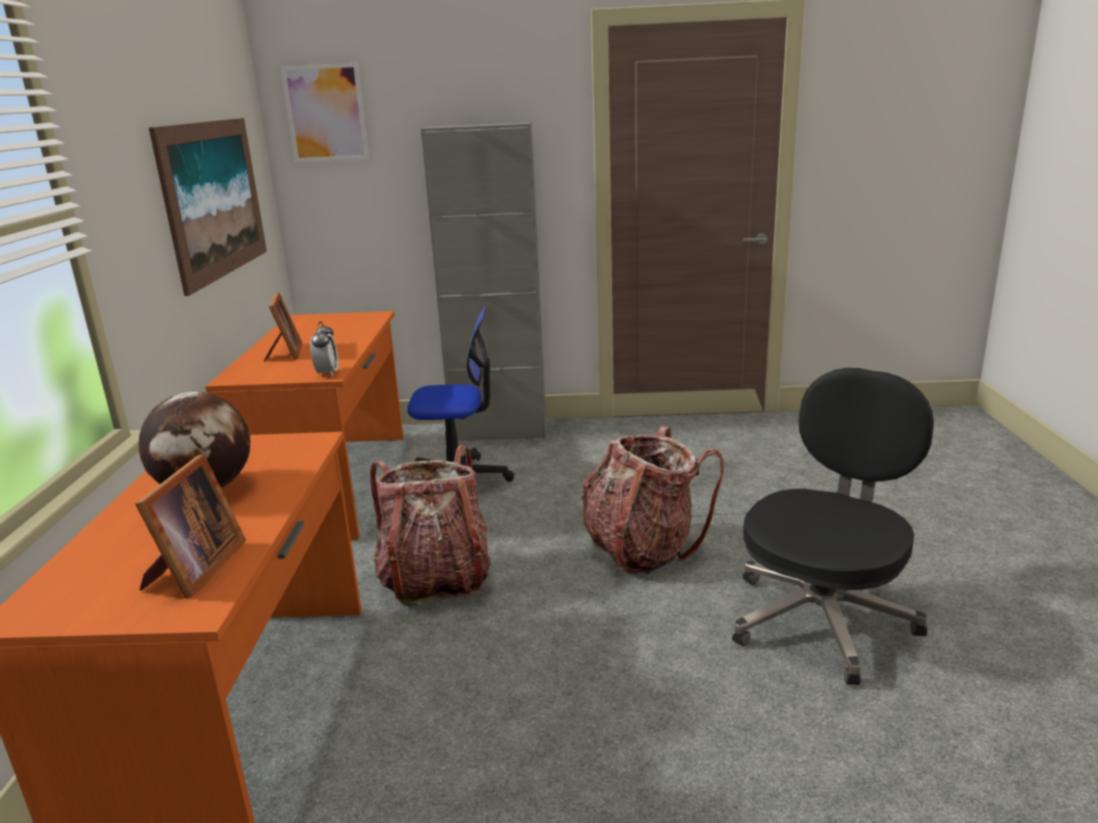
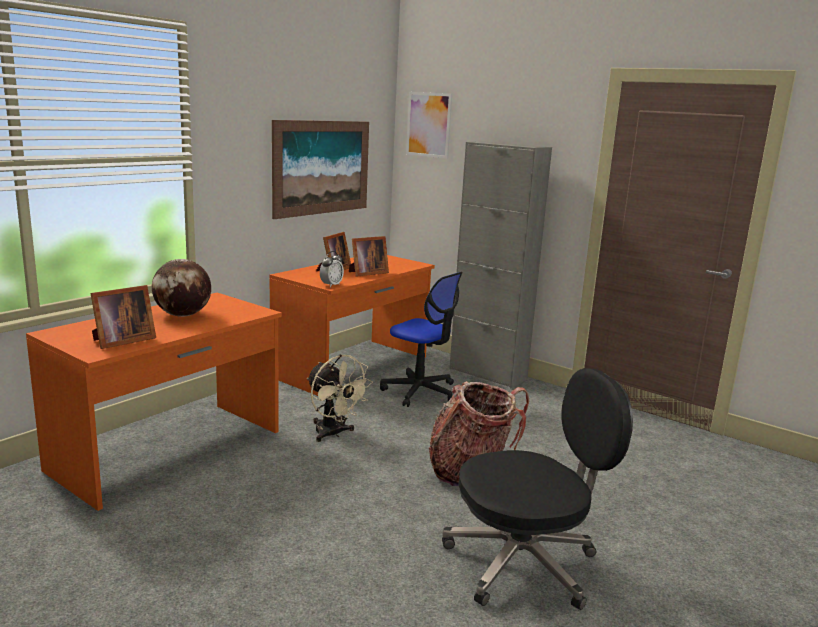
camera: 35 degrees right, 5 degrees down
(337, 344) = (366, 273): none -> picture frame
(435, 579) = (333, 434): backpack -> beige fan

